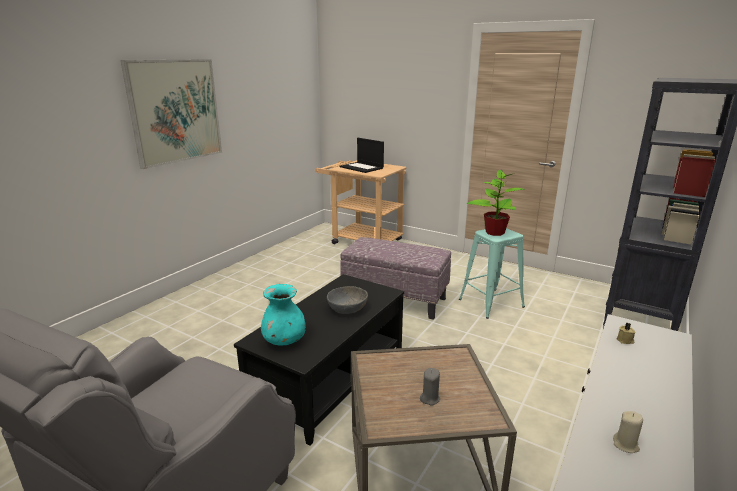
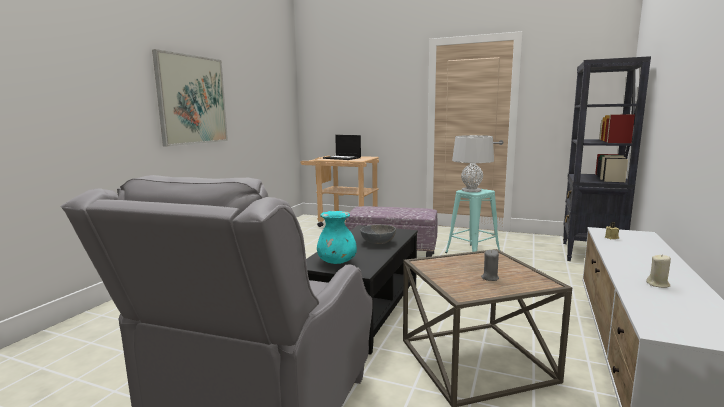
camera: 10 degrees left, 10 degrees down
(494, 232) = (471, 190): potted plant -> grey table lamp

